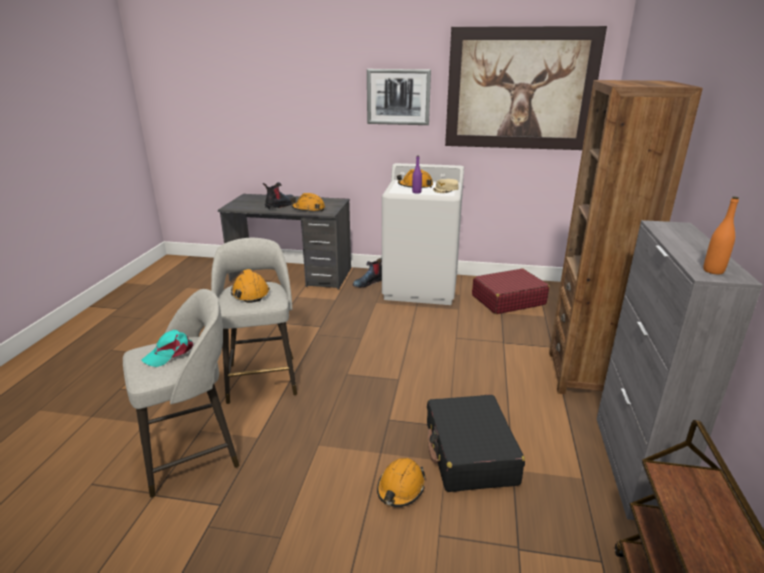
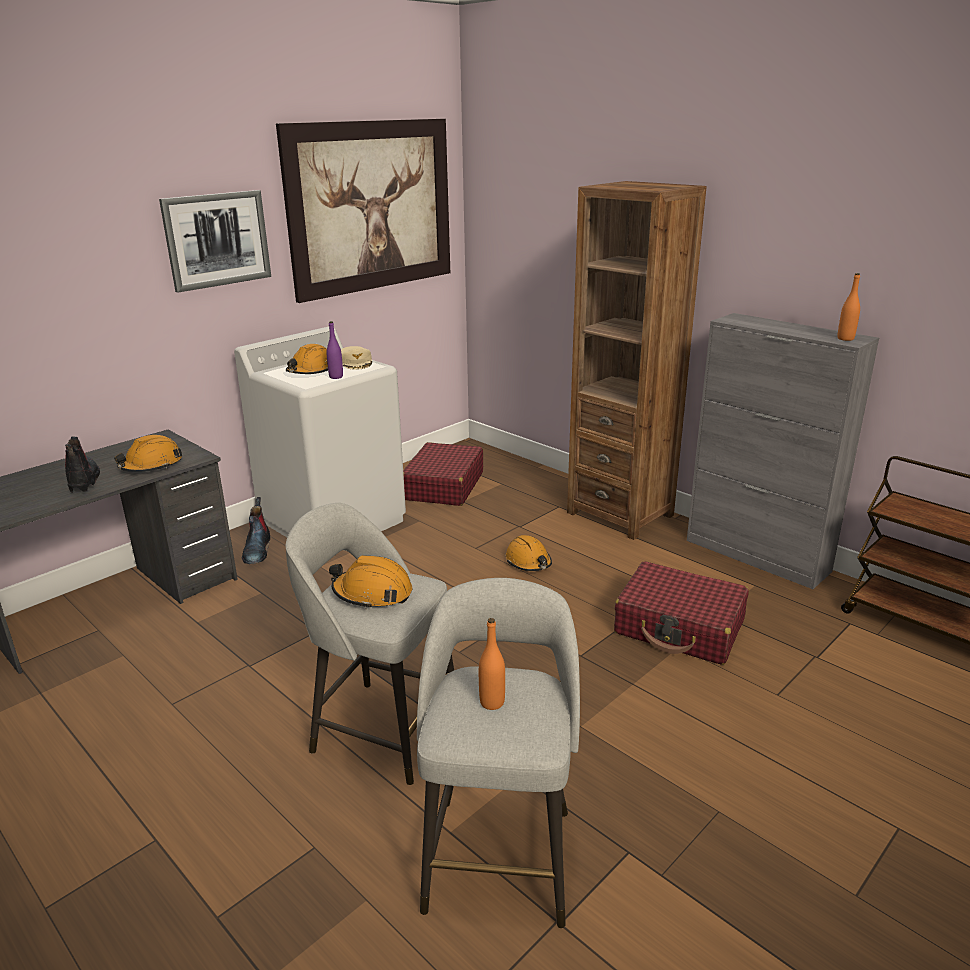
camera: 55 degrees left, 0 degrees up
(169, 353) = (492, 702): turquoise cap -> orange bottle
(400, 488) = (699, 692): orange hard hat -> orange hard hat (528, 562)
(470, 454) = (679, 627): black suitcase -> red suitcase

